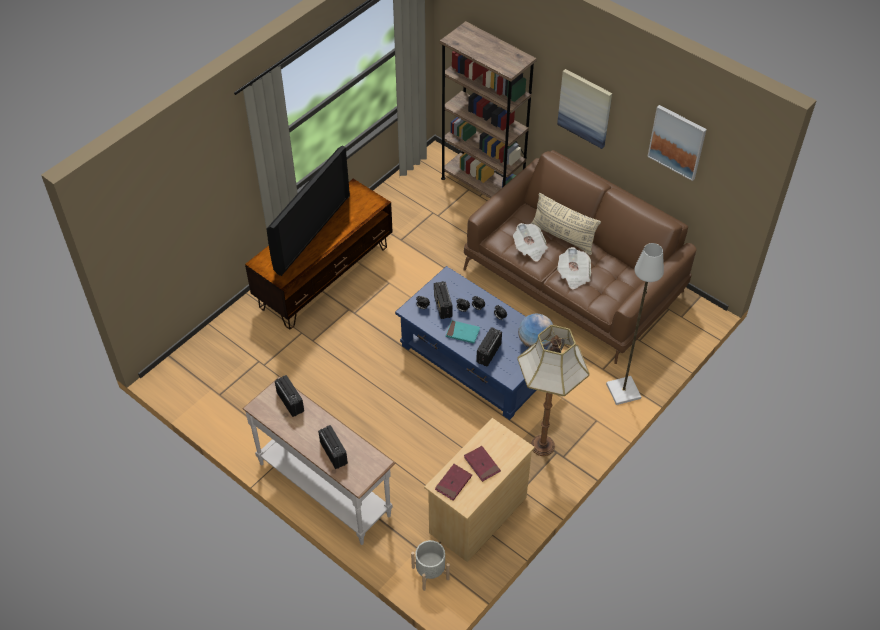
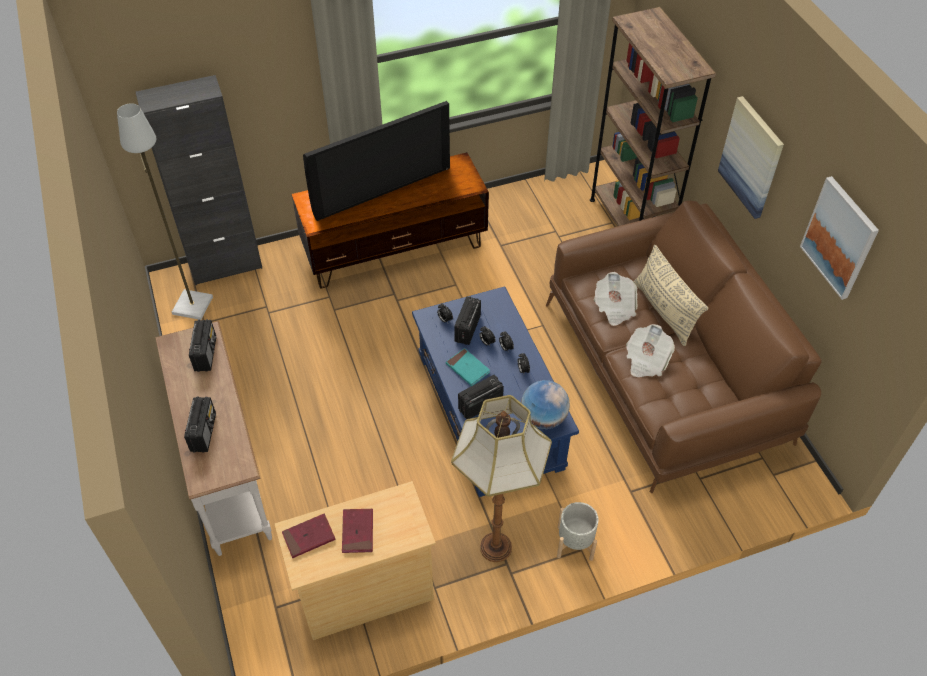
camera: 30 degrees right, 0 degrees up
(202, 345) = (226, 266): none -> black cabinet
(430, 573) = (264, 630): grey planter -> grey planter (574, 543)
(624, 391) = (639, 531): grey floor lamp -> grey floor lamp (193, 306)

